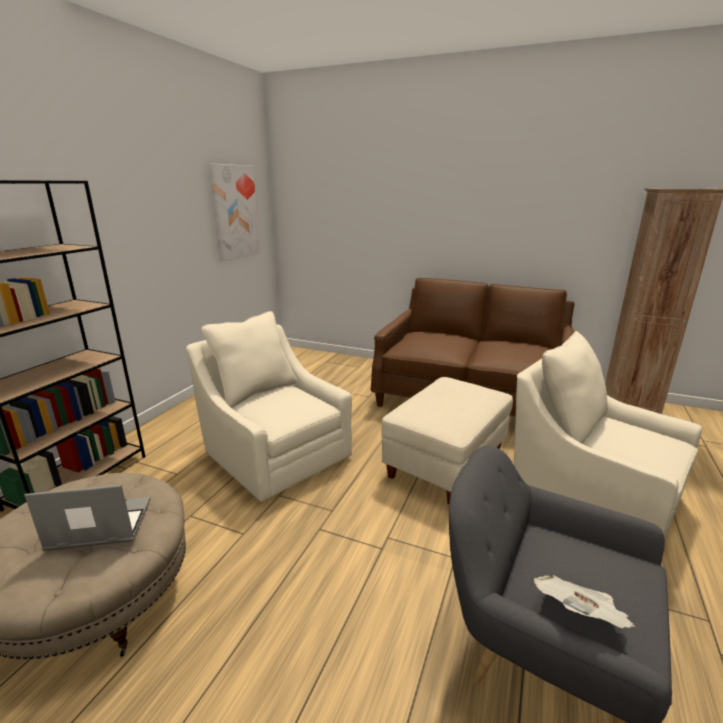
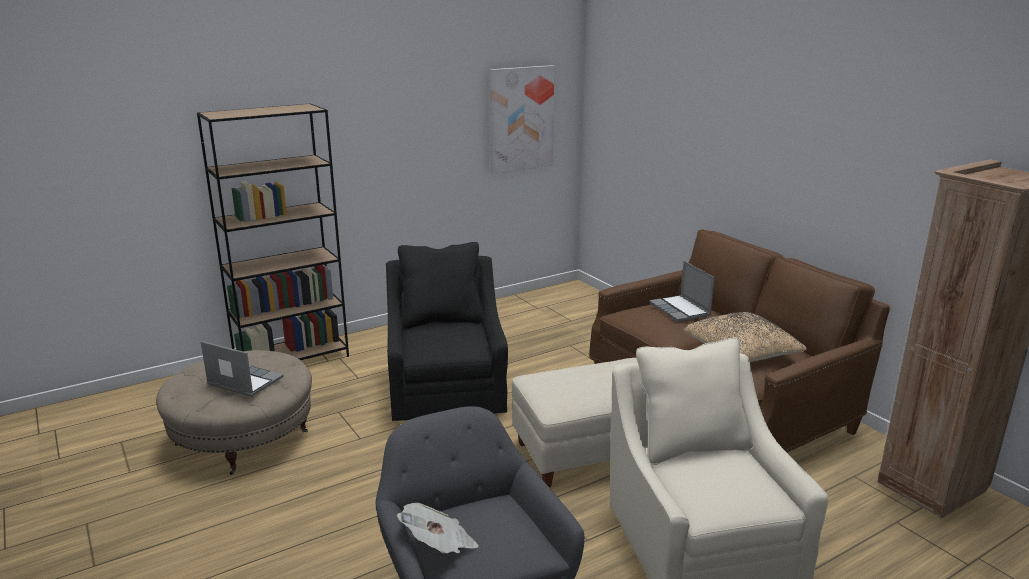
camera: 35 degrees right, 0 degrees up
(275, 454) = (446, 388): beige armchair -> black armchair
(434, 337) = (681, 310): none -> laptop
(510, 352) = (741, 351): none -> beige pillow

